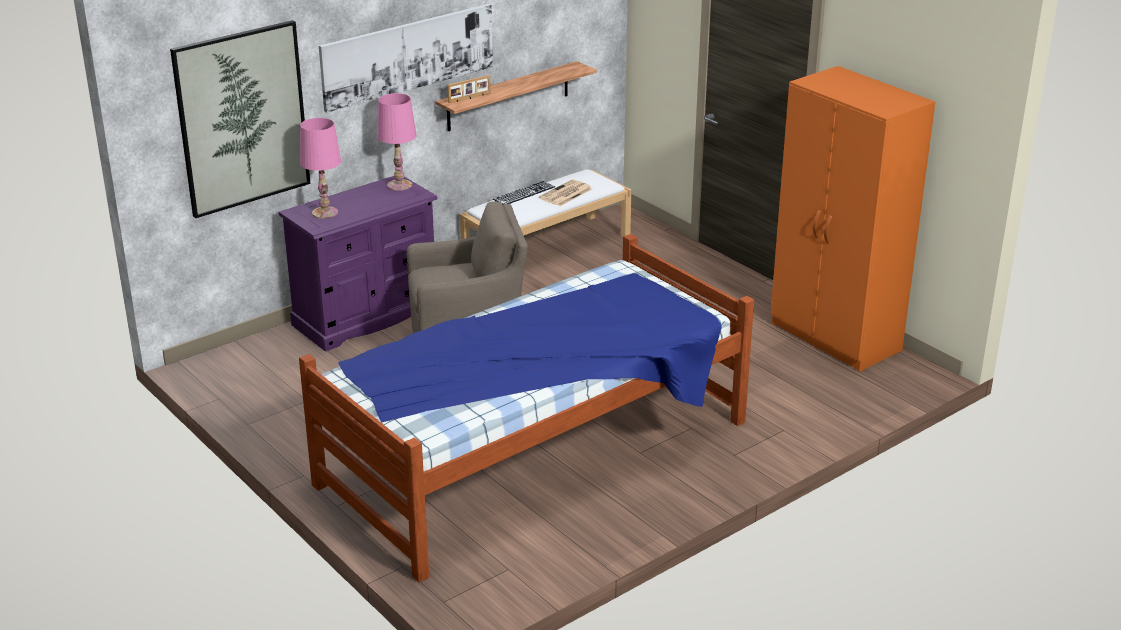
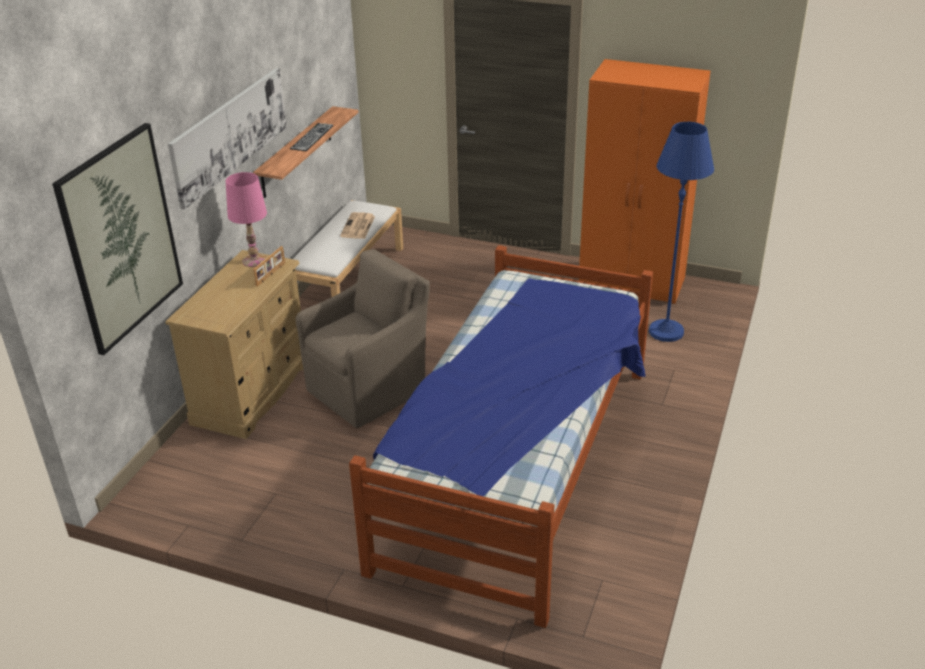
camera: 30 degrees left, 5 degrees up
(325, 213) = (213, 308): pink table lamp -> none
(367, 316) = (252, 392): purple dresser -> beige dresser
(470, 98) = (282, 161): picture frame -> picture frame (271, 274)
(524, 193) = (323, 236): keyboard -> keyboard (312, 137)
(817, 393) = (666, 331): none -> blue floor lamp

